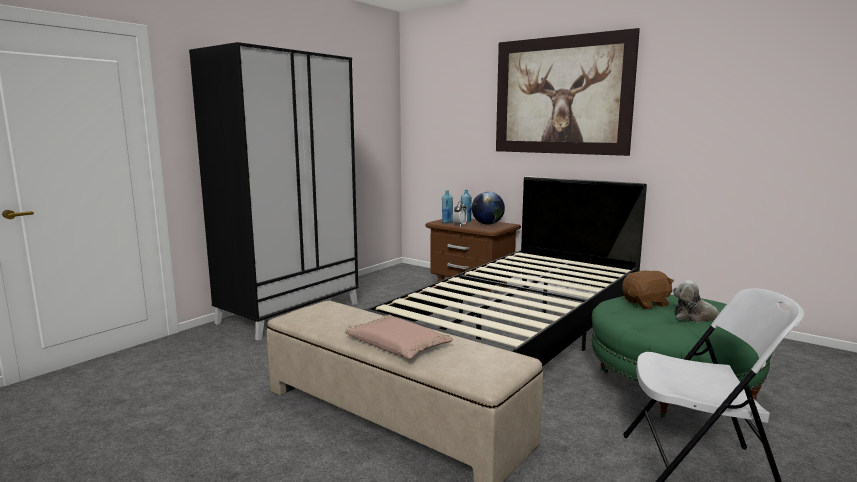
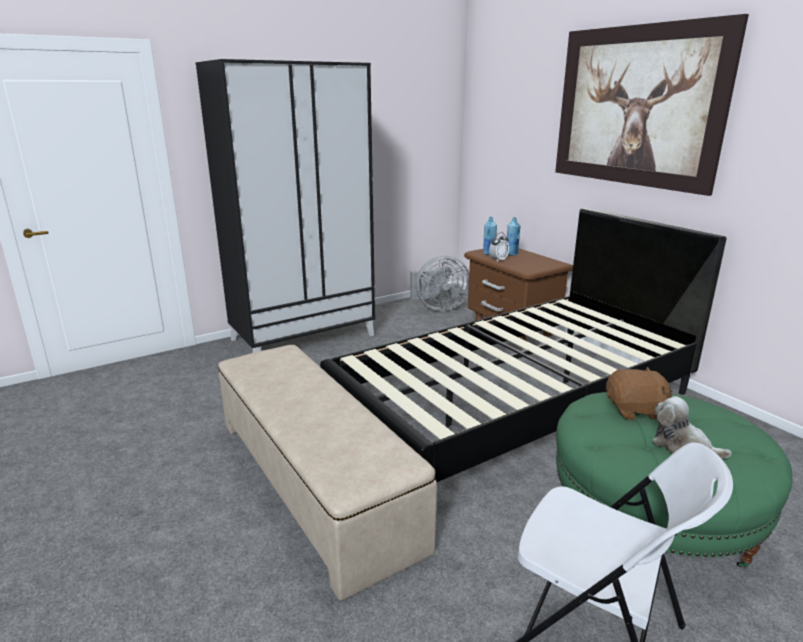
camera: 20 degrees right, 10 degrees up
(398, 278) = (438, 307): none -> grey fan
(398, 343) = (305, 415): beige pillow -> none
(487, 224) = (533, 261): globe -> none

